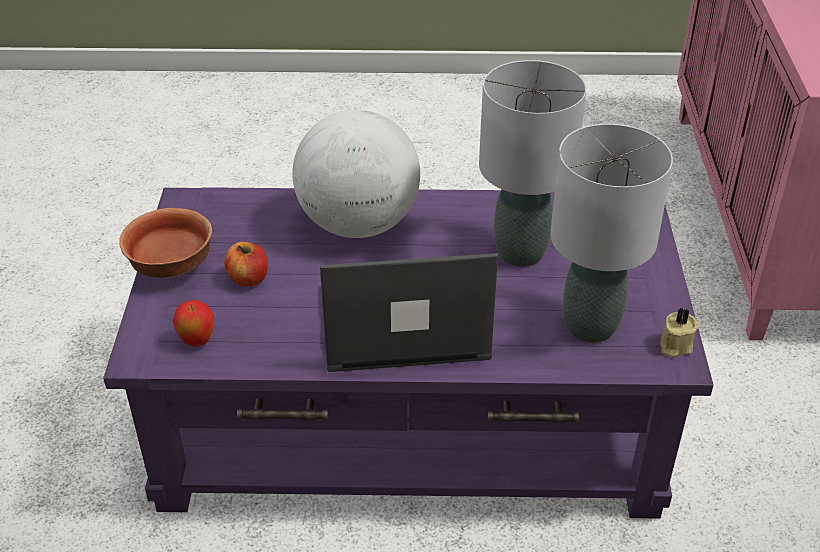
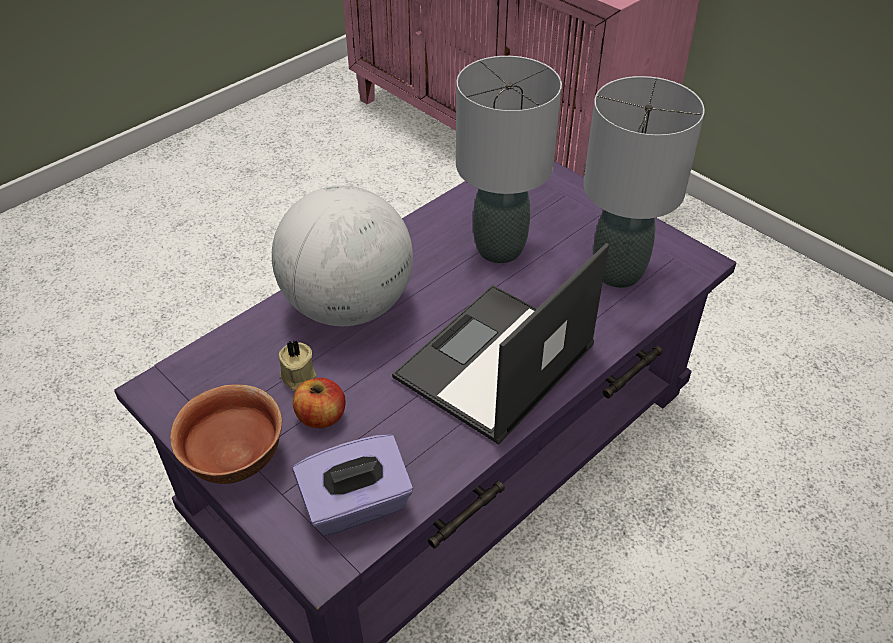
camera: 45 degrees left, 5 degrees up
(197, 341) = (356, 505): apple -> purple tissue box
(674, 346) = (682, 251): beige candle -> beige candle (297, 377)

